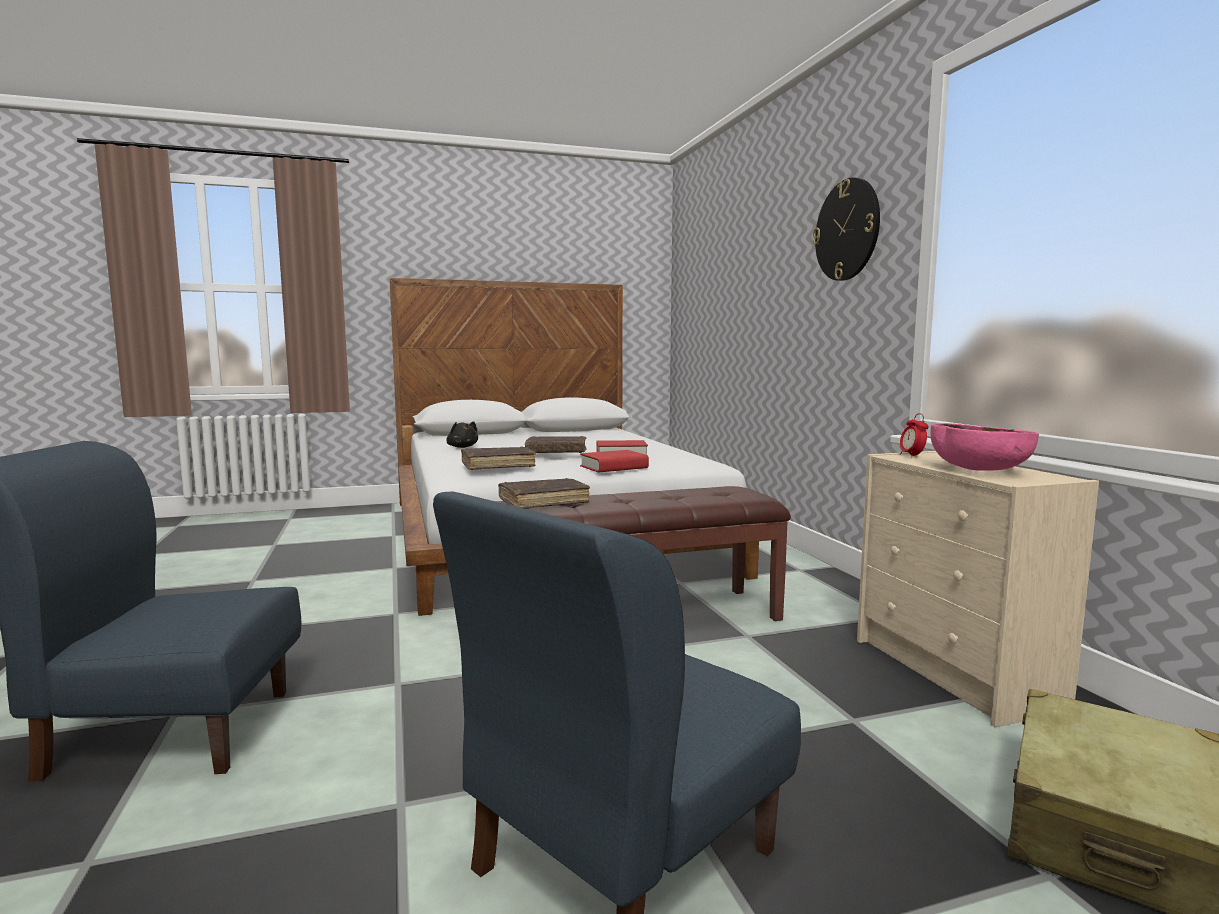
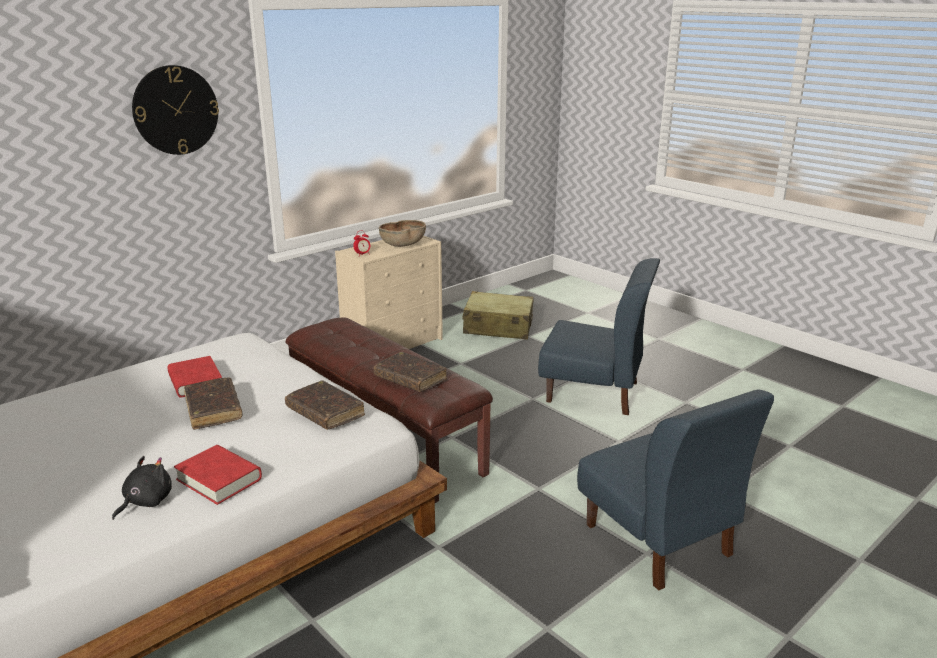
camera: 115 degrees left, 15 degrees up
(614, 467) = (284, 369): red book -> red book (219, 479)
(977, 471) = (403, 245): pink bowl -> brown bowl

